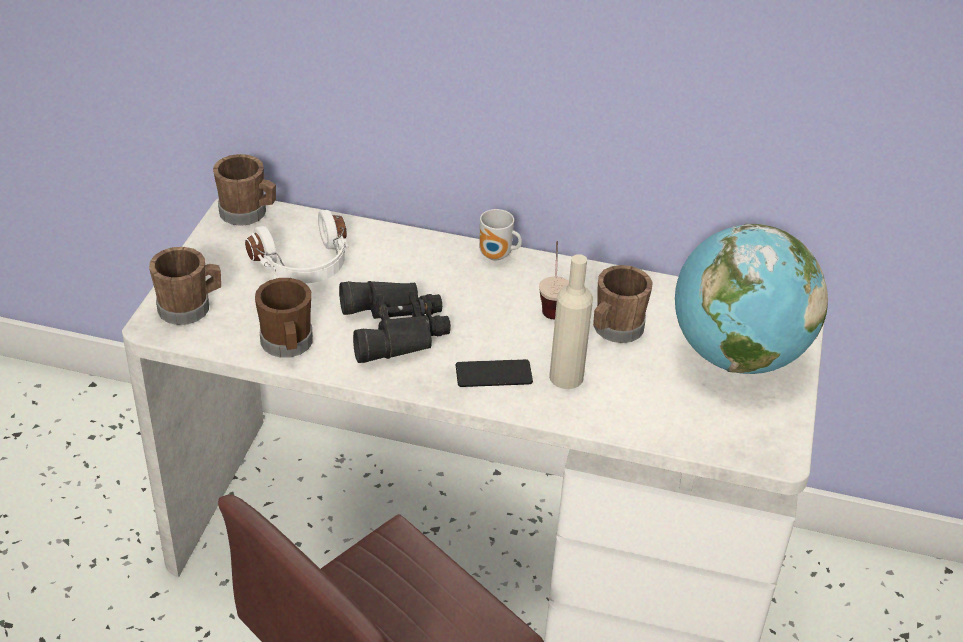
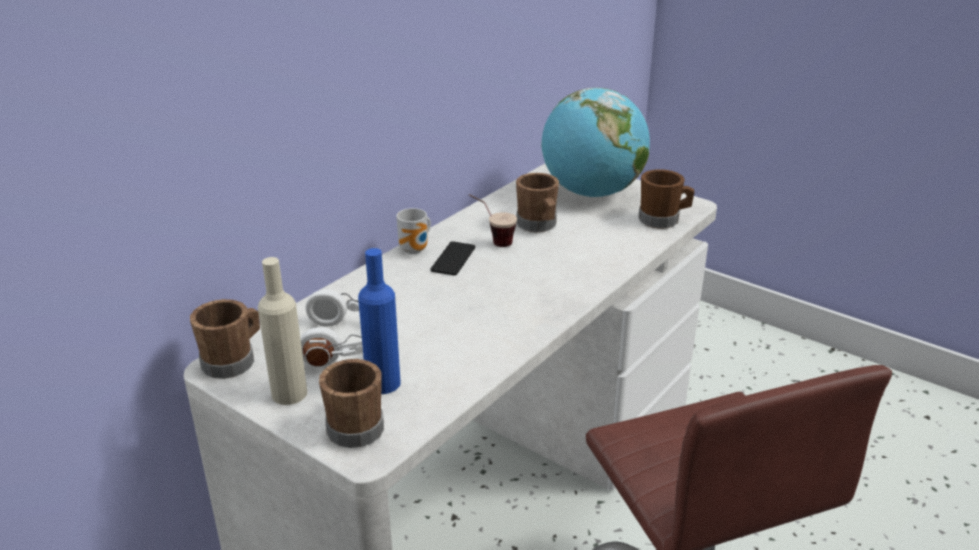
camera: 65 degrees left, 10 degrees down
(254, 304) = (383, 383): none -> blue bottle
(287, 345) = (458, 374): brown mug -> brown mug (663, 220)
(397, 328) = (473, 313): black binoculars -> none
(493, 374) = (559, 282): phone -> phone (453, 259)
(566, 377) = (578, 255): beige bottle -> beige bottle (289, 393)

